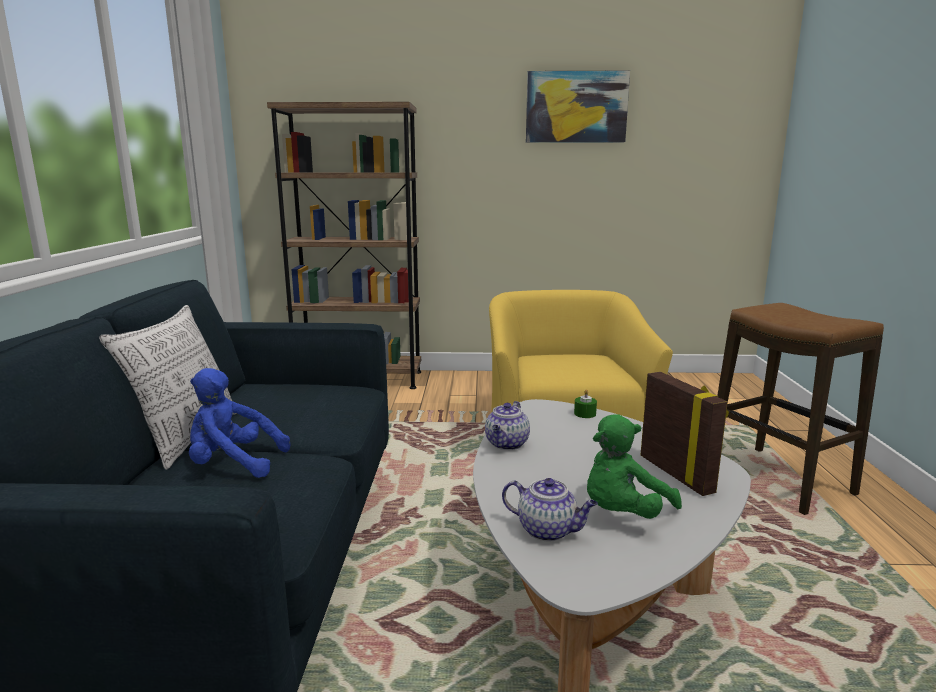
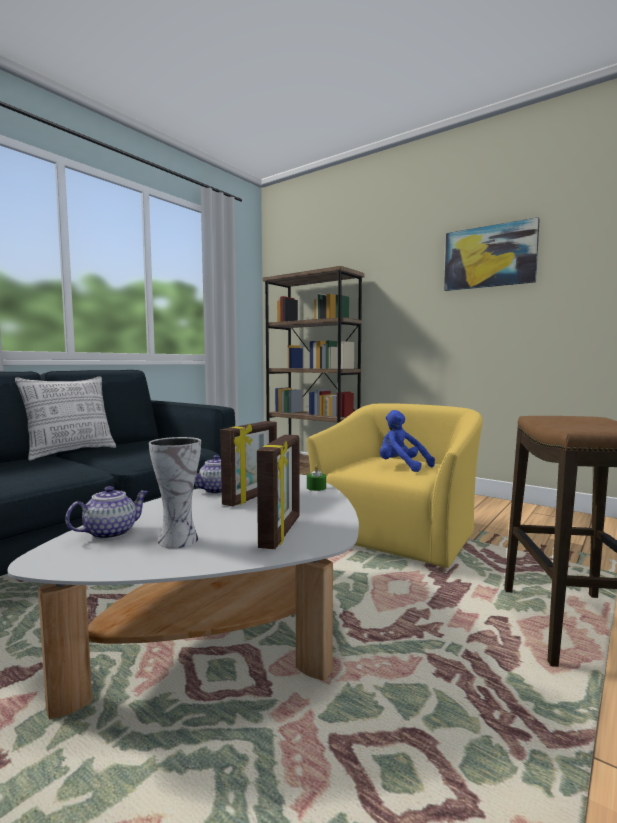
camera: 35 degrees right, 10 degrees down
(233, 464) = (56, 464): blue plush toy -> blue plush toy (401, 467)
(548, 530) = (111, 532): teapot -> teapot turned 105 degrees counterclockwise
(560, 443) = (252, 497): none -> picture frame
(623, 513) = (177, 539): green plush toy -> vase

